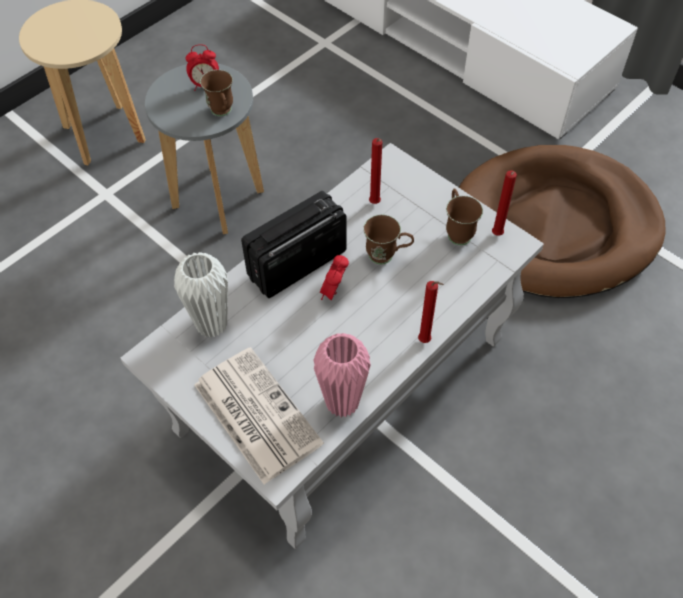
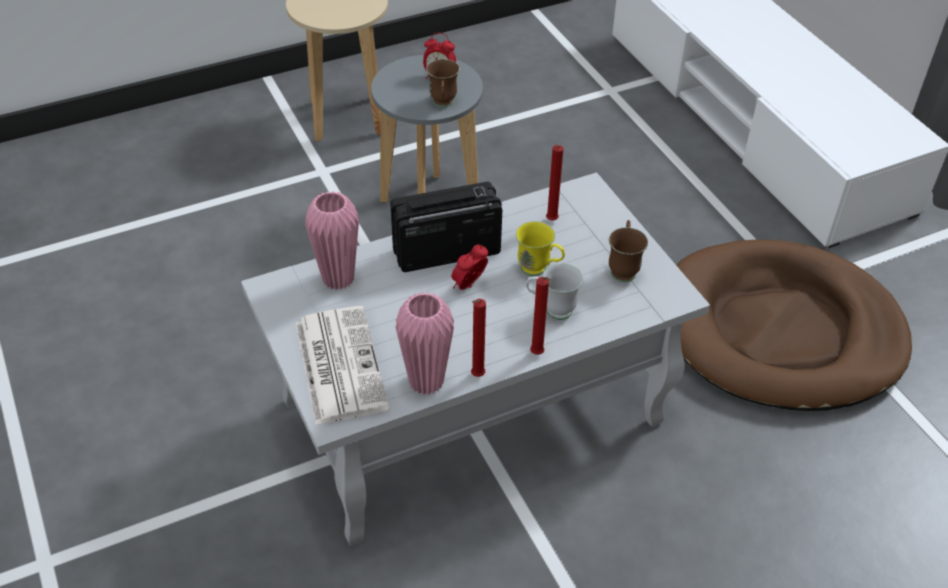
camera: 20 degrees right, 10 degrees down
(212, 325) = (338, 279): white vase -> pink vase
(387, 256) = (539, 270): brown mug -> yellow mug
(416, 293) = (551, 310): none -> white mug
(496, 235) = (662, 283): red candle -> red candle (476, 376)

